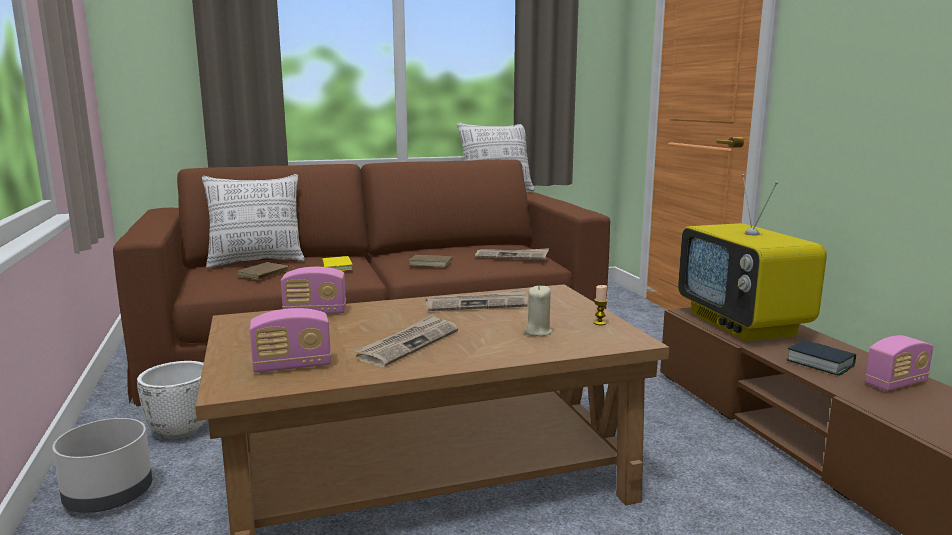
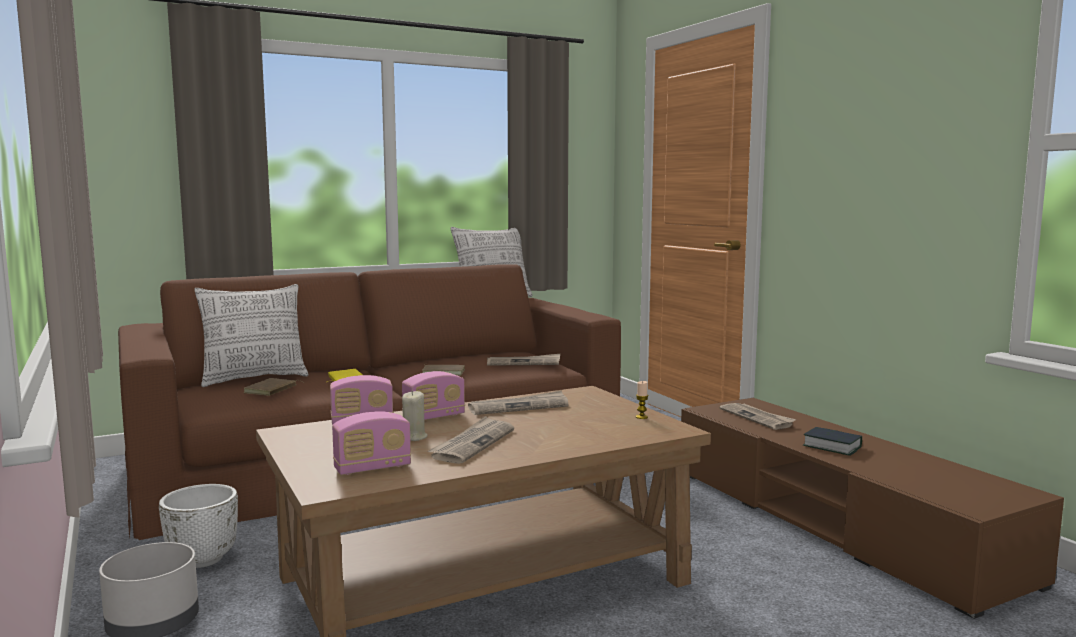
camera: 10 degrees left, 5 degrees down
(537, 332) = (588, 427): beige candle -> beige candle (413, 437)
(743, 325) = (757, 418): television -> newspaper
(895, 384) = (898, 459): radio -> radio (434, 417)

